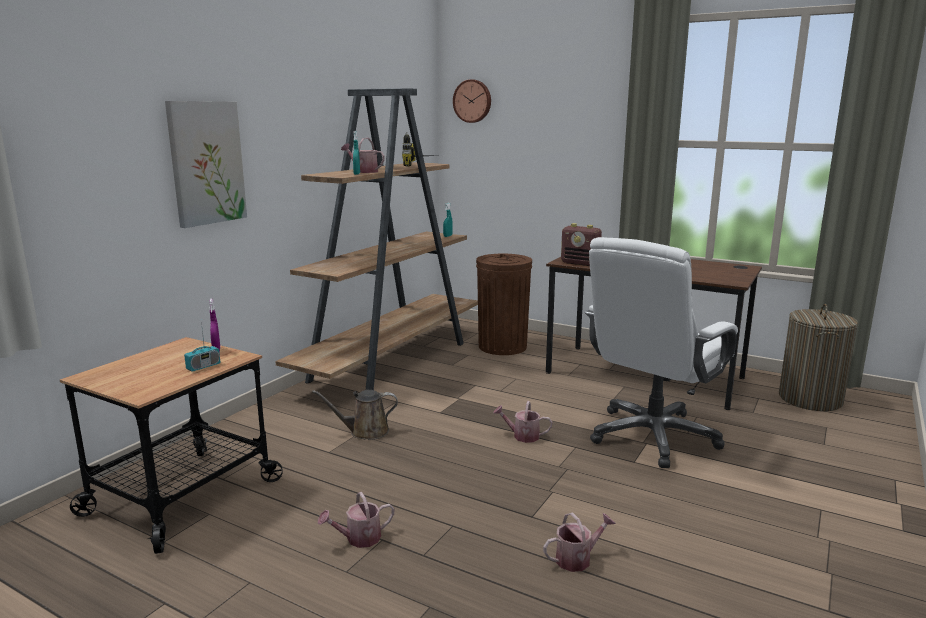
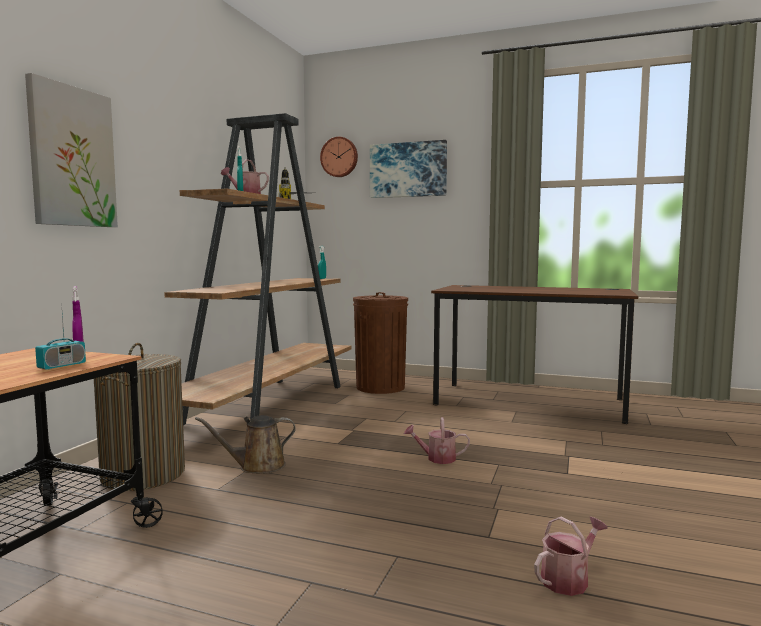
camera: 10 degrees left, 10 degrees down
(358, 539) = (279, 584): watering can -> none
(542, 119) = (408, 170): none -> picture
(580, 263) = (464, 290): radio -> none
(652, 436) = (571, 450): white office chair -> none
(810, 399) = (692, 411): laundry basket -> laundry basket (143, 474)

